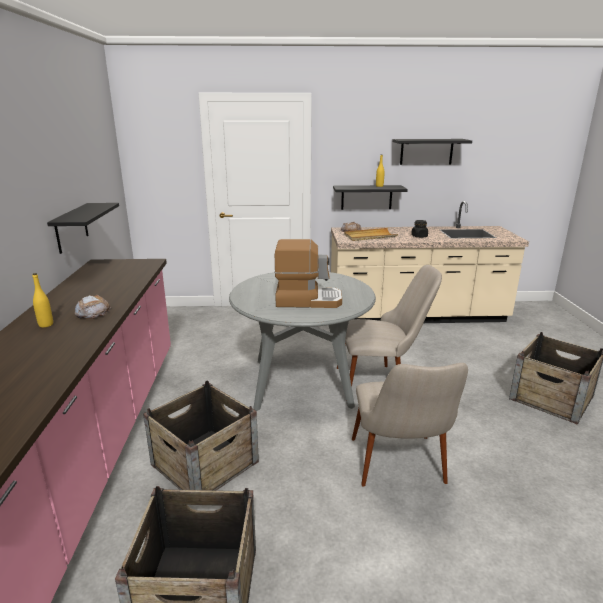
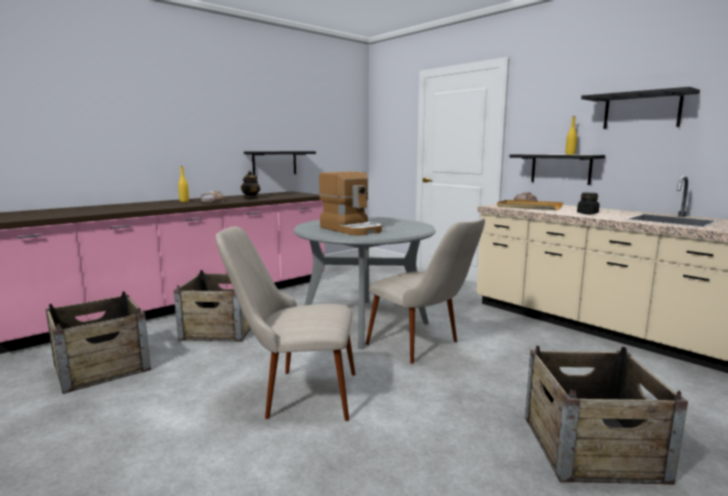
camera: 50 degrees right, 10 degrees down
(106, 288) = (251, 198): none -> teapot
(400, 472) = (294, 393): beige chair -> beige chair turned 45 degrees clockwise

